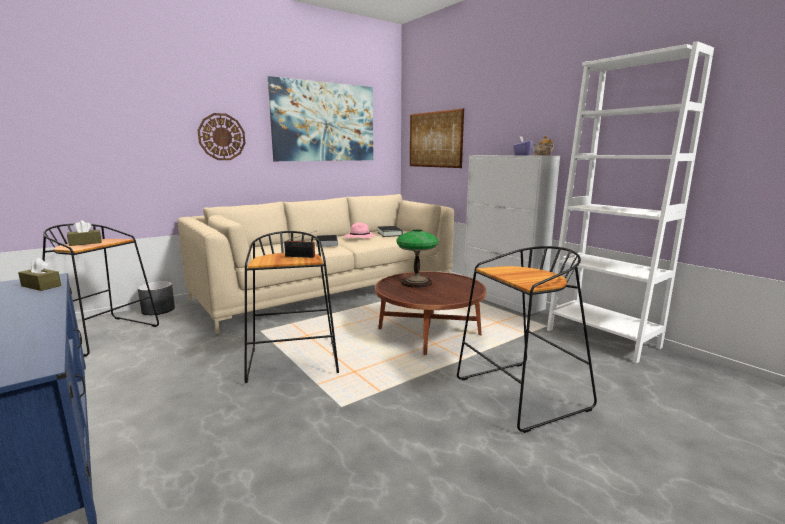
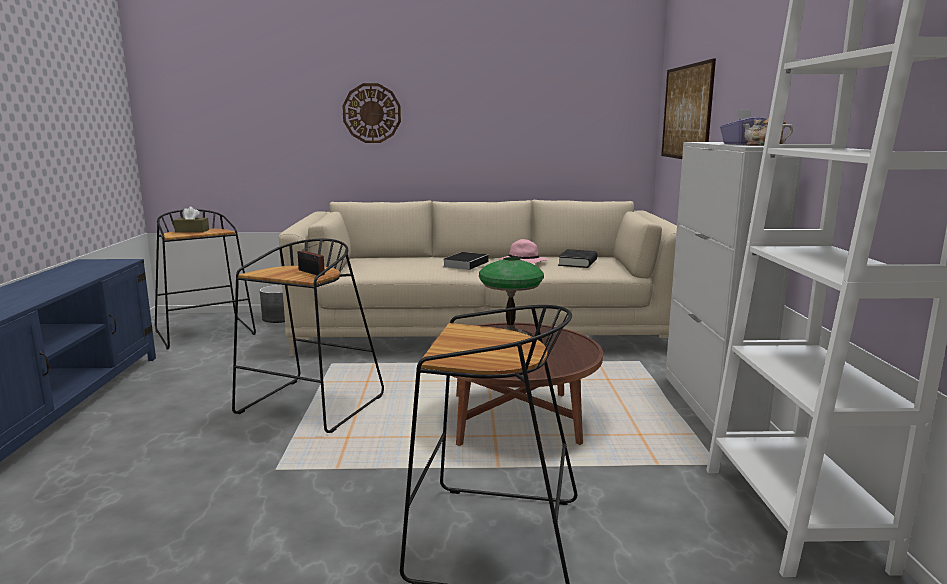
camera: 35 degrees right, 0 degrees up
(41, 286) = (101, 267): brown tissue box -> none
(324, 122) = (519, 88): picture -> none

